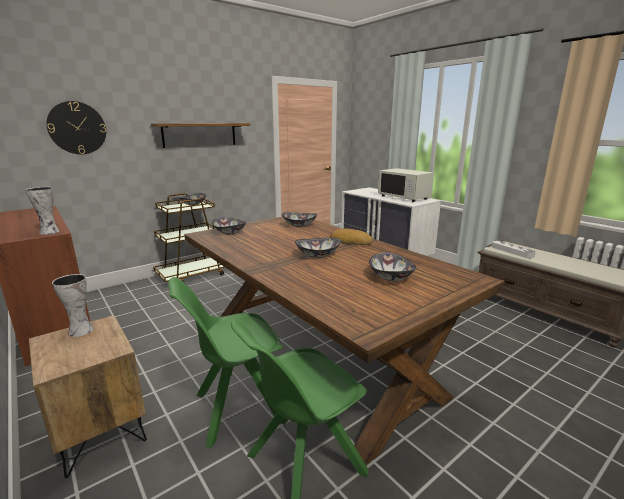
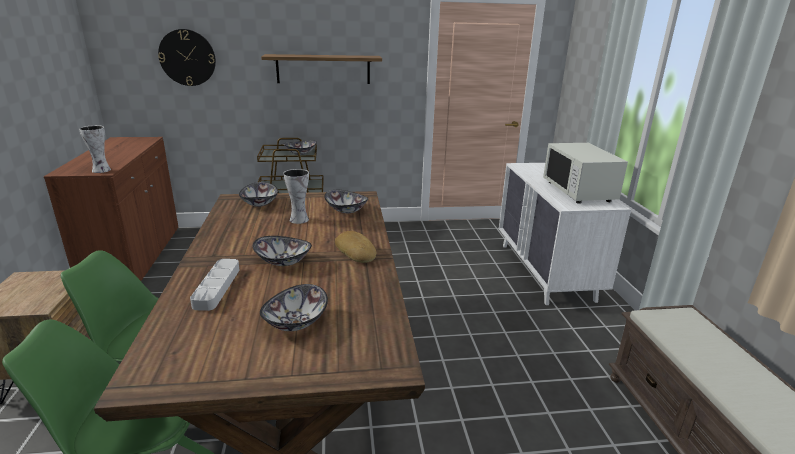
camera: 30 degrees right, 5 degrees up
(80, 330) = (47, 277): vase -> vase (298, 219)
(512, 251) = (672, 332): grey tray -> grey tray (217, 287)

